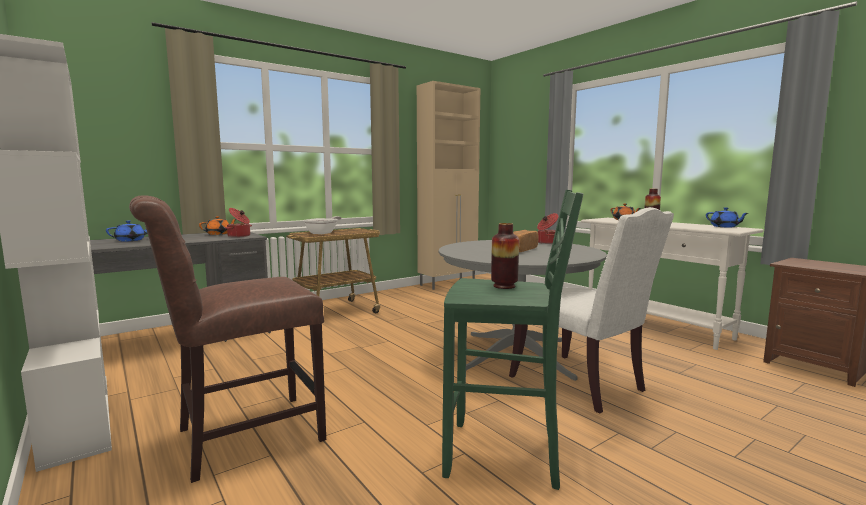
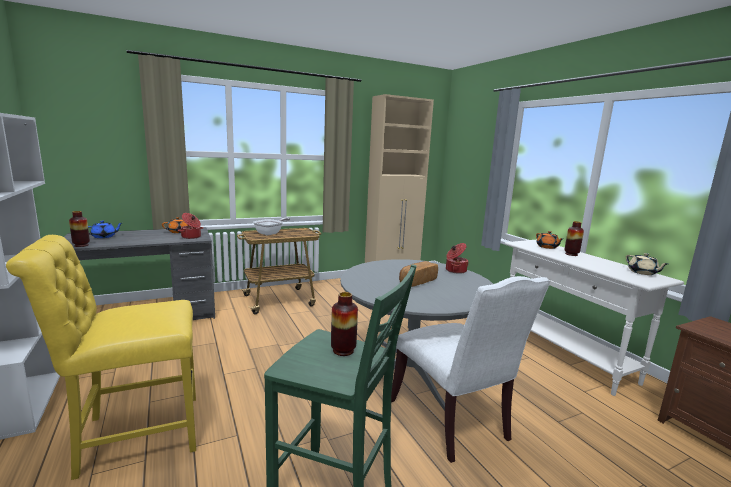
camera: 10 degrees right, 5 degrees up
(111, 246) = (81, 245): none -> vase
(241, 436) = (133, 434): brown chair -> yellow chair
(724, 227) = (642, 273): blue teapot -> beige teapot

